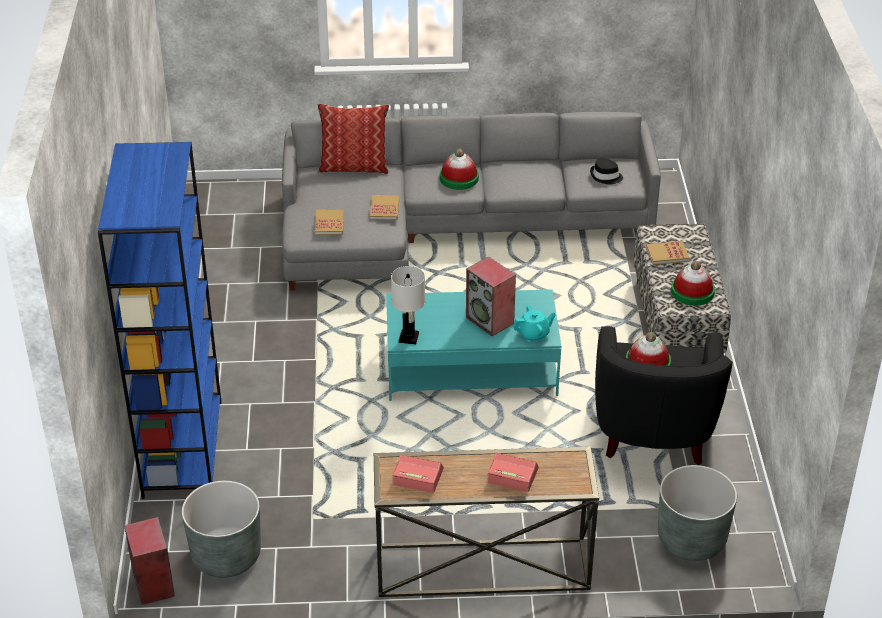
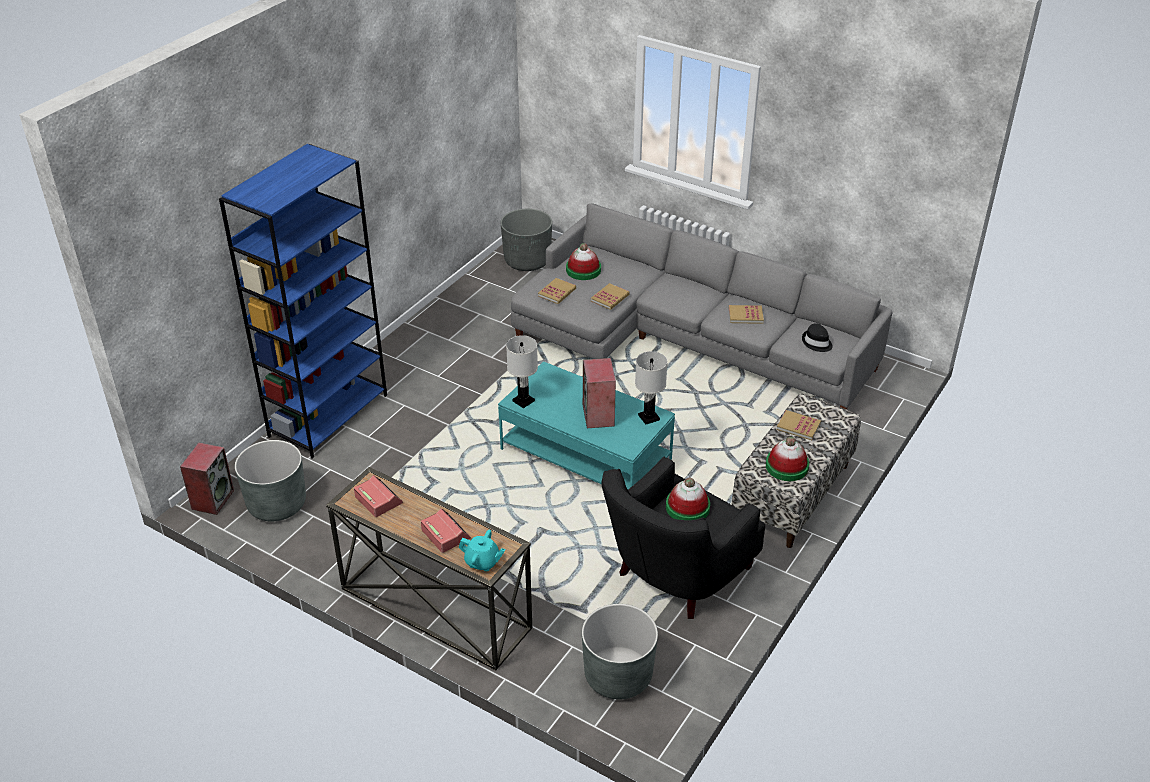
camera: 35 degrees right, 0 degrees up
(220, 212) = (527, 261): none -> grey planter
(354, 166) = (623, 258): pillow -> none
(459, 178) = (693, 297): hat -> hat (583, 270)
(522, 176) = (745, 315): none -> book
(534, 334) = (620, 441): turquoise teapot -> turquoise teapot (482, 562)
(535, 302) = (649, 417): none -> white table lamp

